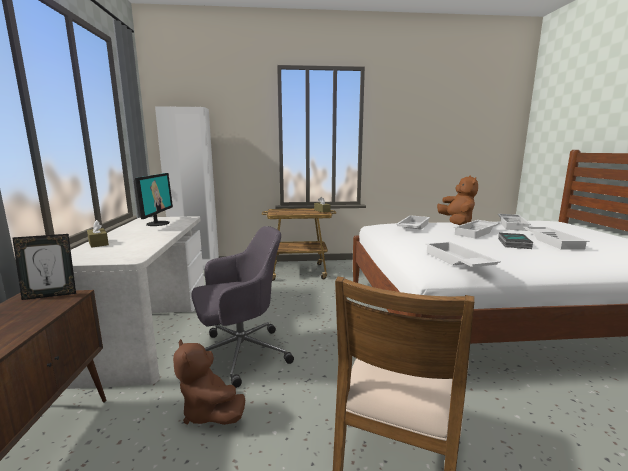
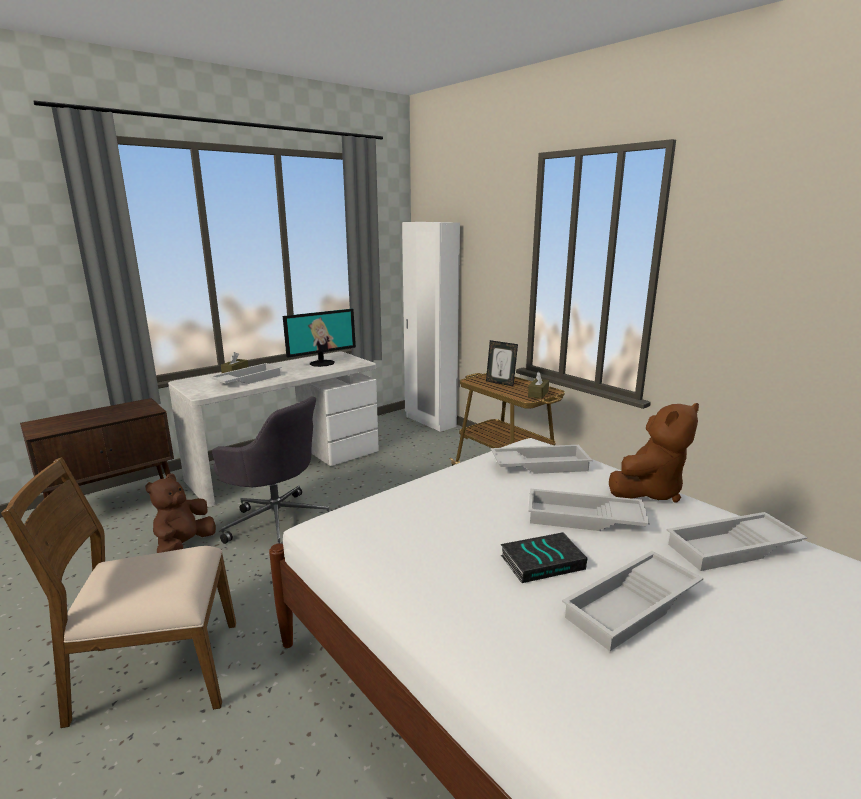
camera: 55 degrees right, 5 degrees up
(50, 295) = (148, 406): picture frame -> picture frame (500, 383)
(457, 261) = (366, 527): white tray -> white tray (247, 379)

